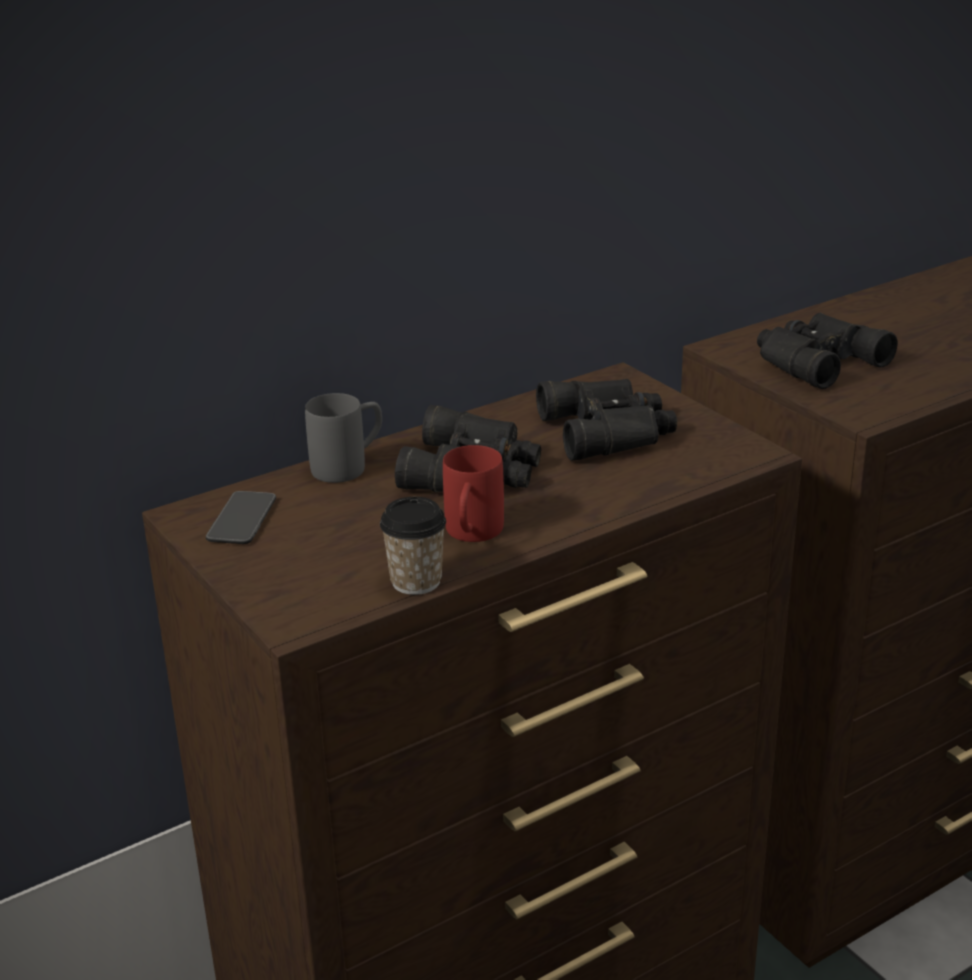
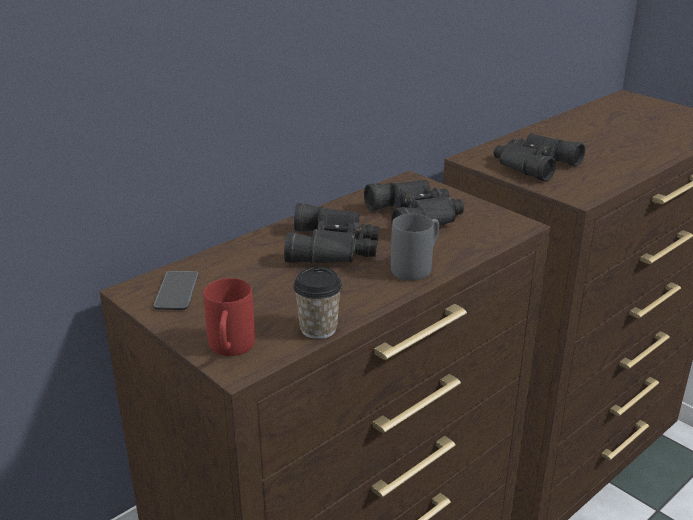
camera: 10 degrees left, 0 degrees up
(349, 466) = (245, 249): grey mug -> grey mug (417, 267)
(472, 535) = (347, 292): red mug -> red mug (230, 350)

